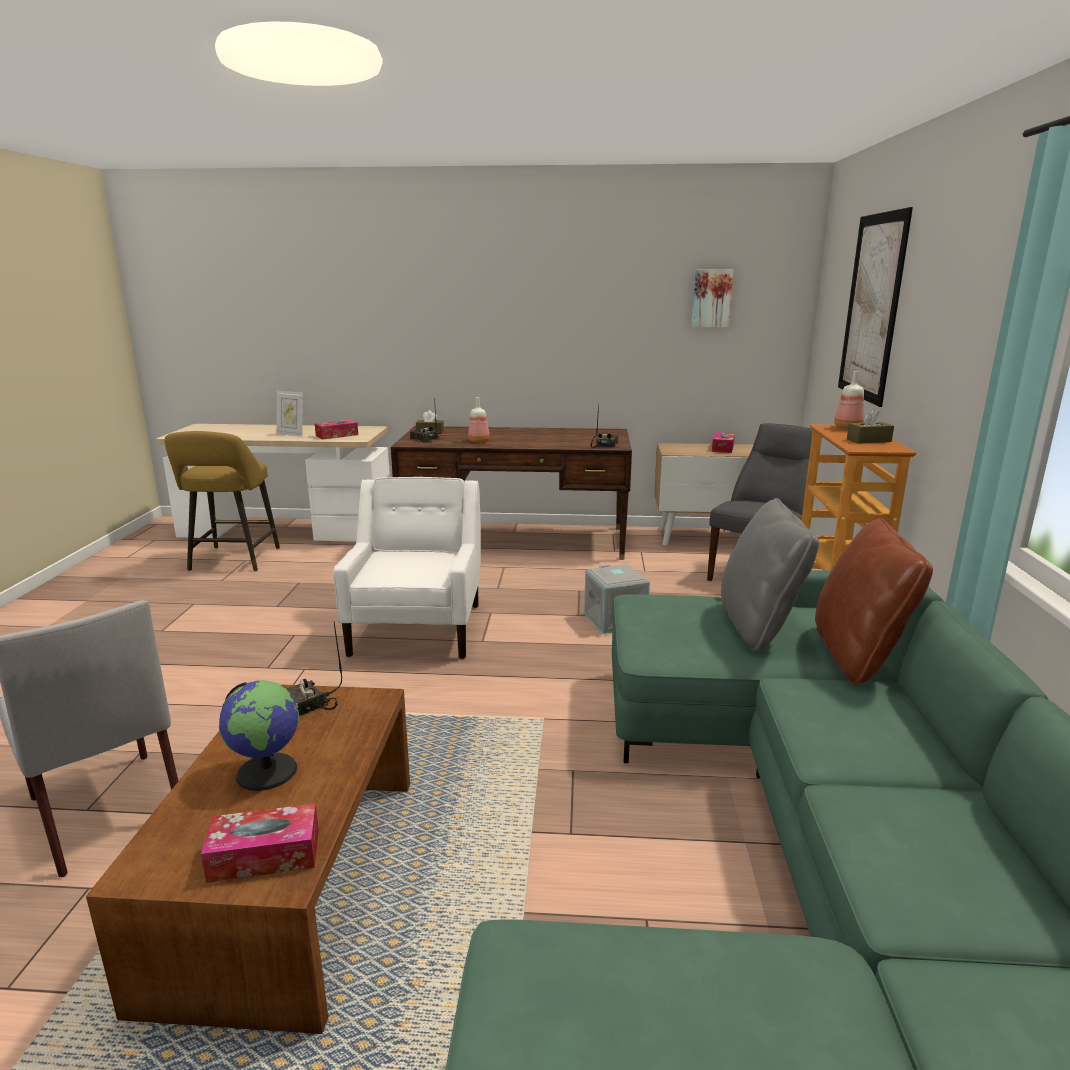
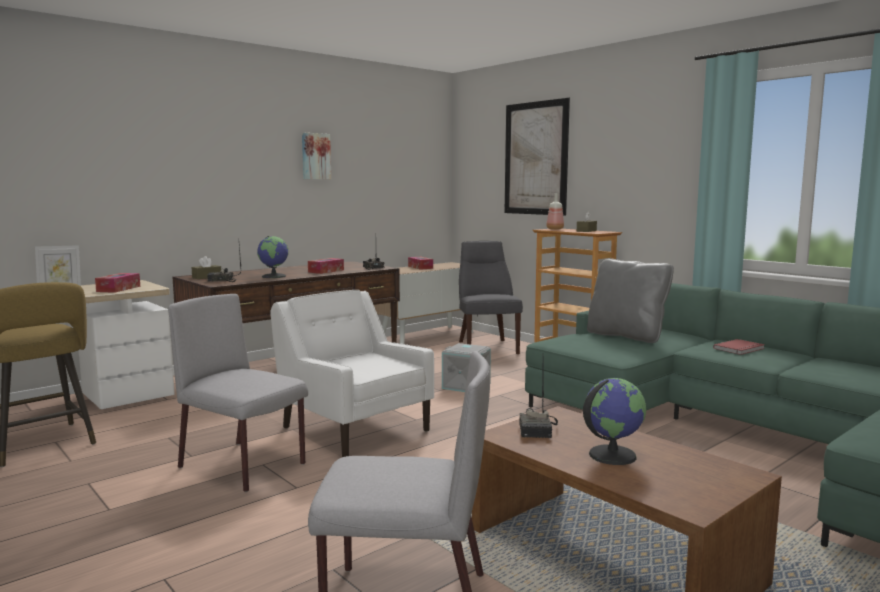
camera: 45 degrees left, 10 degrees down
(265, 855) = (715, 474): tissue box -> tissue box (326, 271)
(282, 631) = (244, 466): none -> grey chair
(479, 441) = (274, 276): bottle -> globe
(711, 298) = (396, 158): picture -> picture (315, 156)
(858, 656) = (684, 335): brown pillow -> none
(865, 715) = (740, 349): none -> red book

